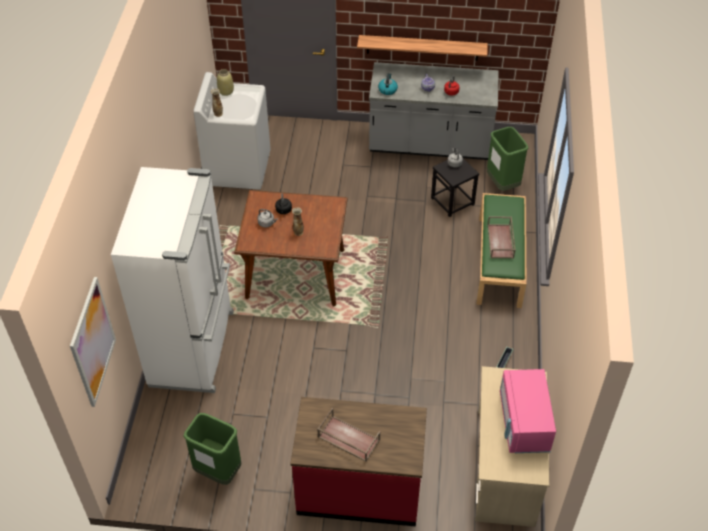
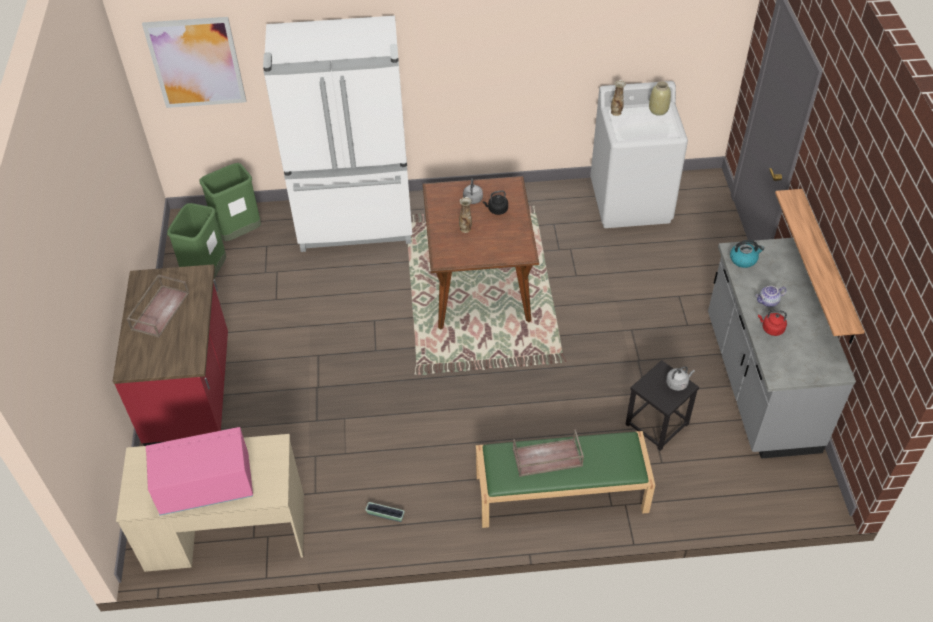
camera: 80 degrees right, 0 degrees up
(502, 184) = (716, 481): green trash can -> green trash can (239, 233)

